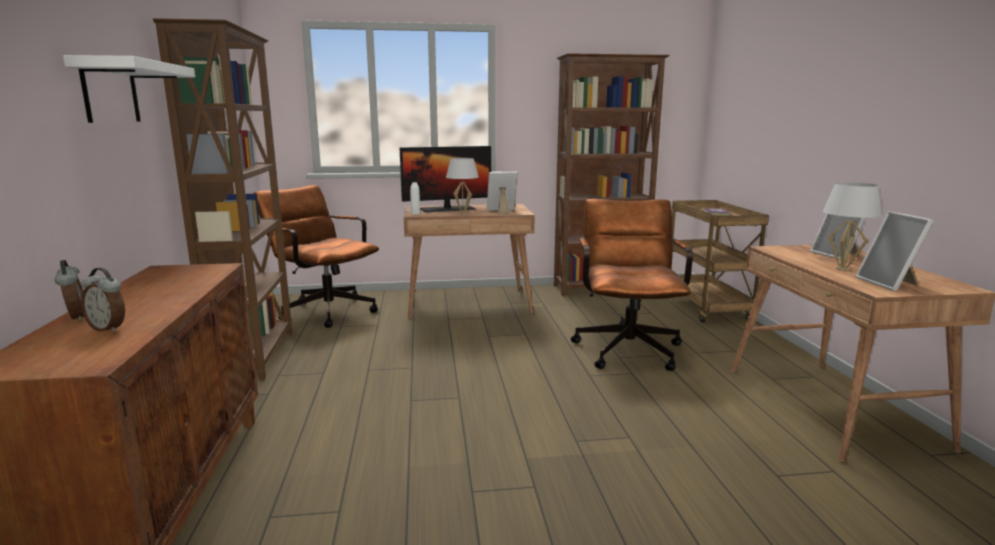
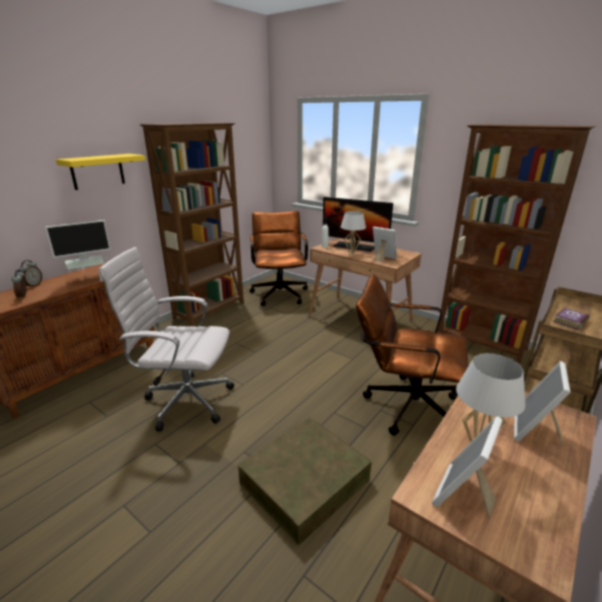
camera: 45 degrees right, 10 degrees up
(110, 92) = (97, 171): white shelf -> yellow shelf
(178, 288) = (89, 278): none -> monitor
(422, 442) = (185, 401): none -> white office chair
(627, 346) = (403, 404): brown office chair -> brown office chair turned 120 degrees counterclockwise
(663, 428) = (304, 481): none -> brown storage box

